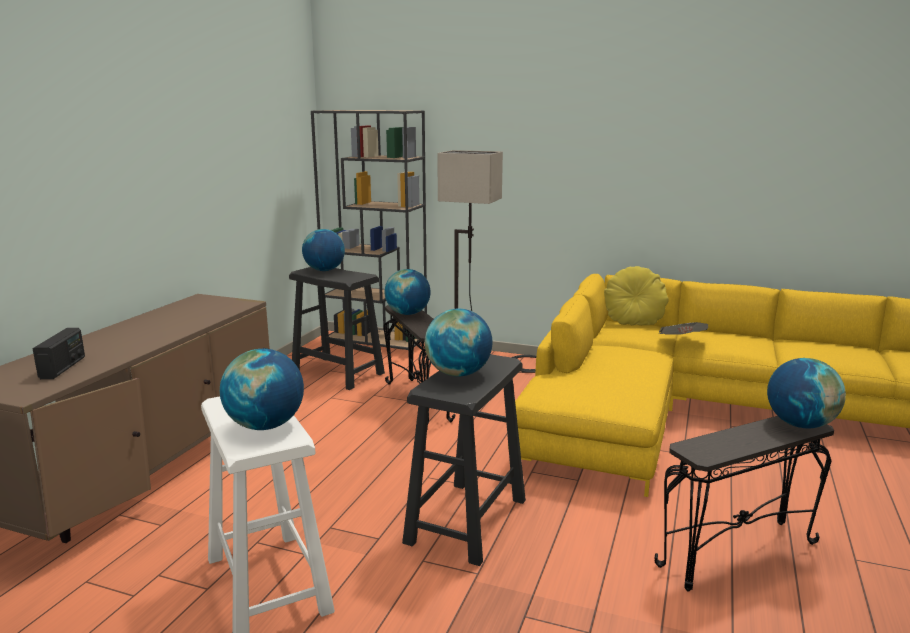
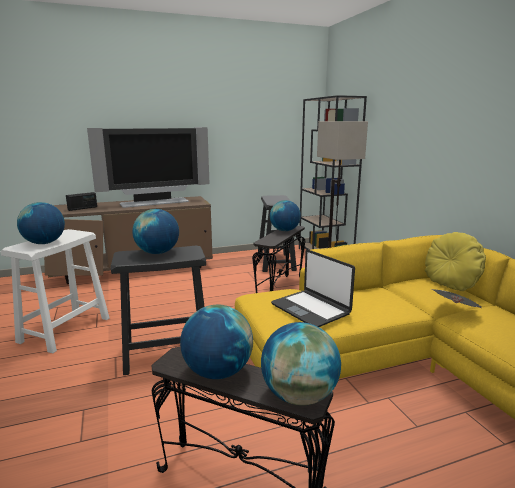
camera: 50 degrees right, 0 degrees up
(168, 322) = (155, 203): none -> television
(324, 270) = (278, 198): globe -> globe (217, 372)
(610, 382) = (311, 309): none -> laptop

